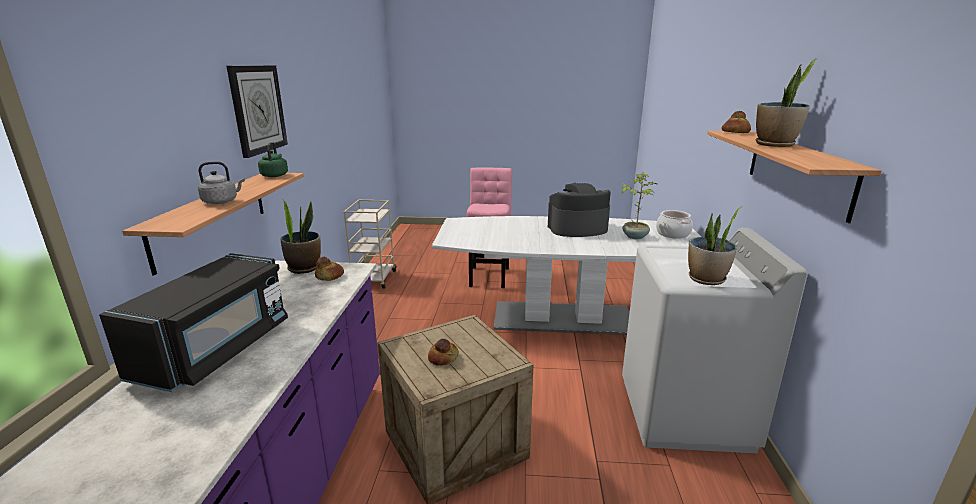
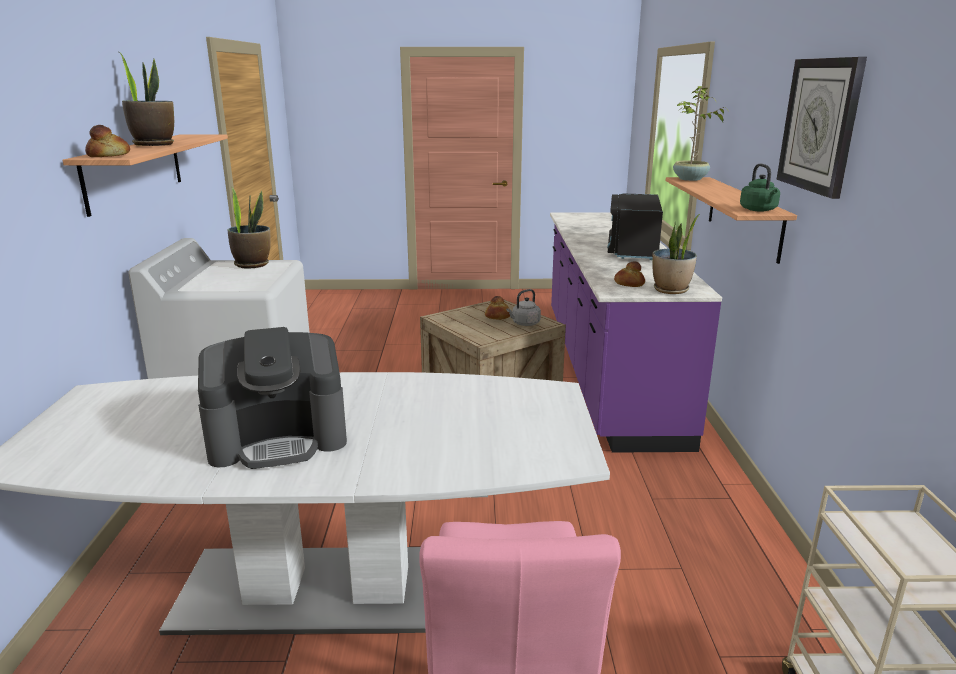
camera: 175 degrees right, 0 degrees up
(222, 201) = (708, 188): grey kettle -> grey kettle (524, 324)
(635, 236) = (173, 418): potted plant -> potted plant (690, 179)
(673, 234) = (77, 429): cooking pot -> none

